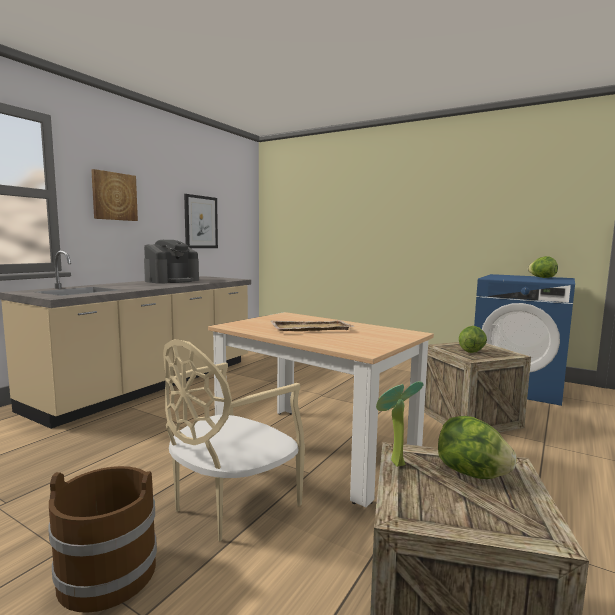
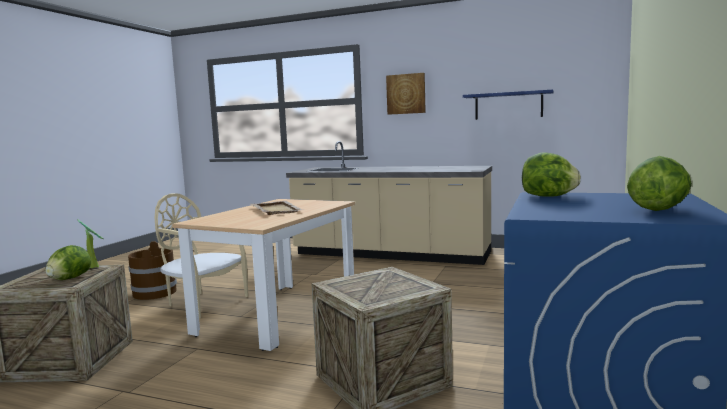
camera: 80 degrees right, 0 degrees up
(172, 281) = (424, 167): coffee machine -> none
(200, 222) = (508, 105): picture -> blue shelf
(471, 351) = (368, 284): lettuce -> lettuce (548, 196)

